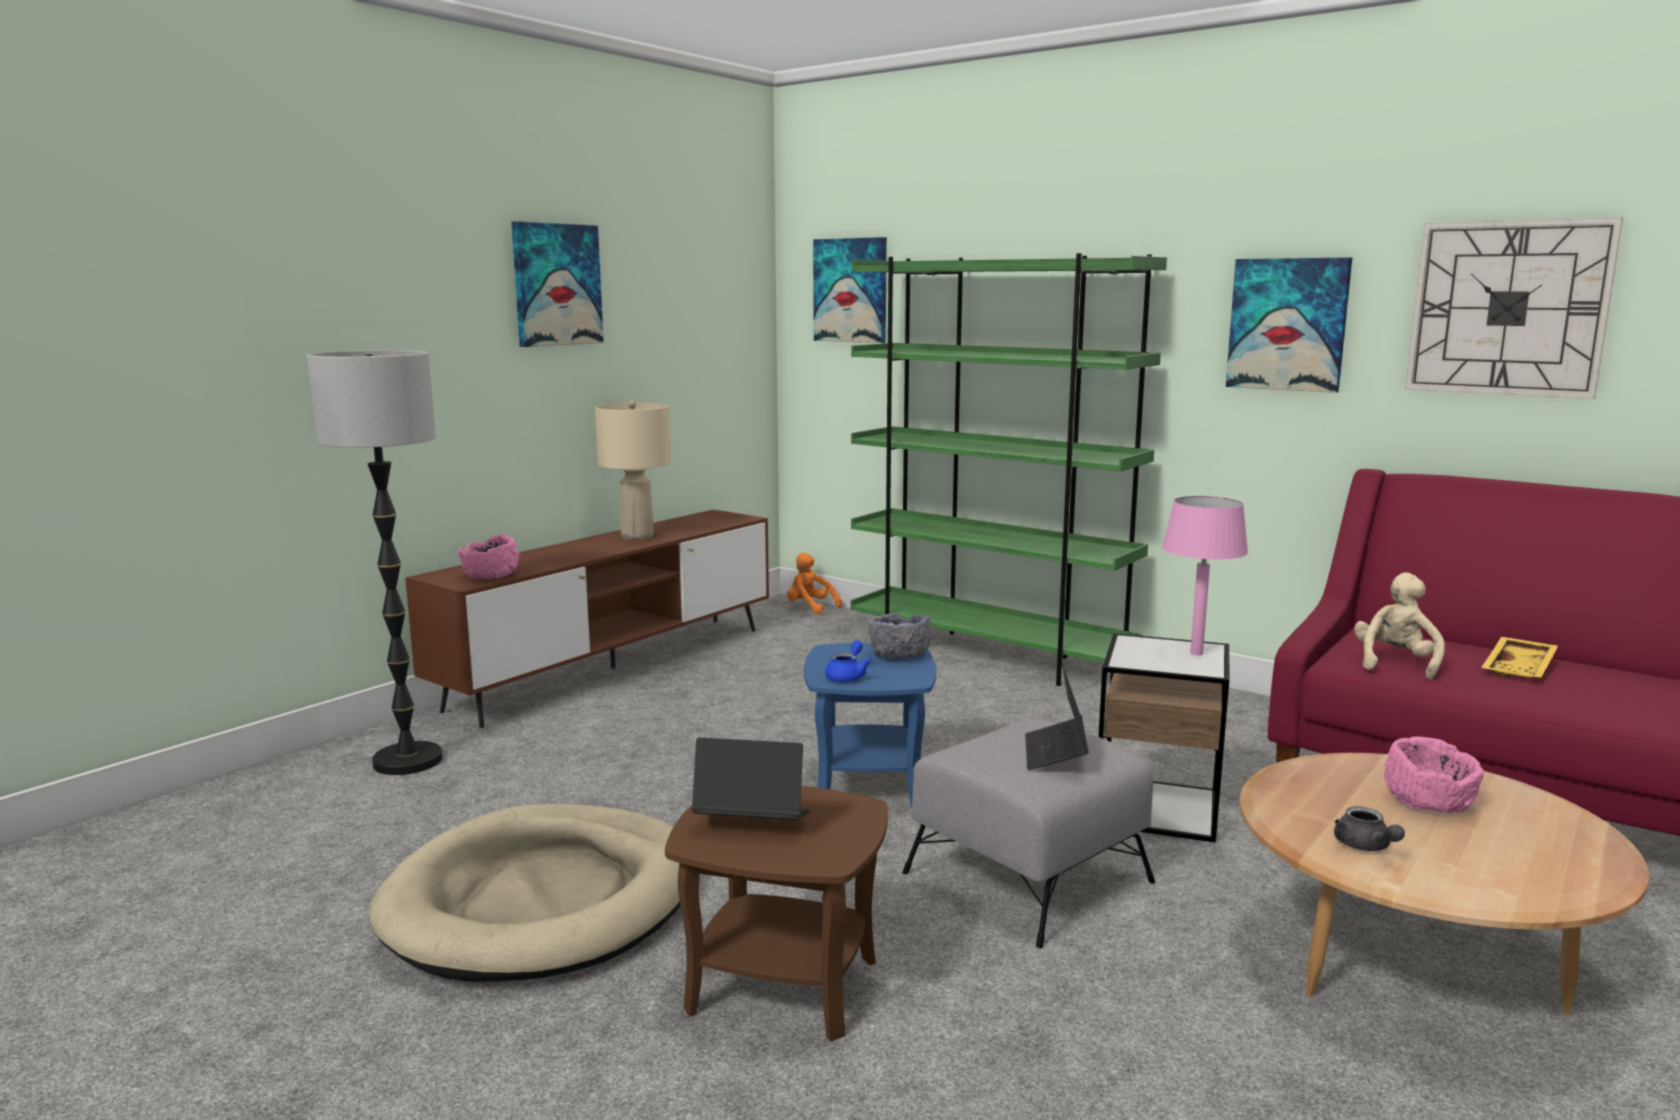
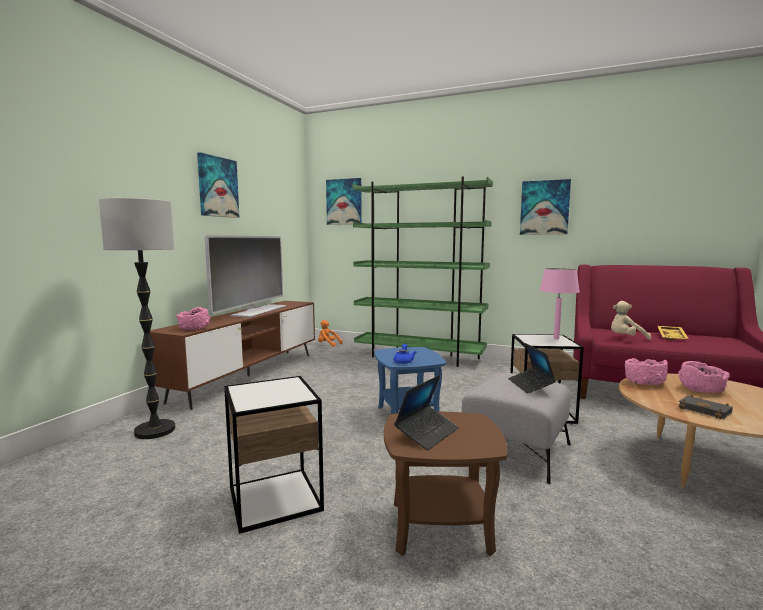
camera: 15 degrees left, 5 degrees down
(544, 901) = (275, 498): beige dog bed -> side table
(637, 536) = (258, 310): beige table lamp -> television
(752, 823) = (427, 433): laptop -> laptop turned 135 degrees clockwise
(898, 654) = (417, 351): grey bowl -> none
(1317, 773) = (644, 382): none -> pink bowl
(1365, 847) = (706, 410): grey teapot -> black book
(1395, 664) = (626, 338): beige plush toy -> beige plush toy turned 105 degrees counterclockwise
(1508, 308) = (635, 197): wall clock -> none

